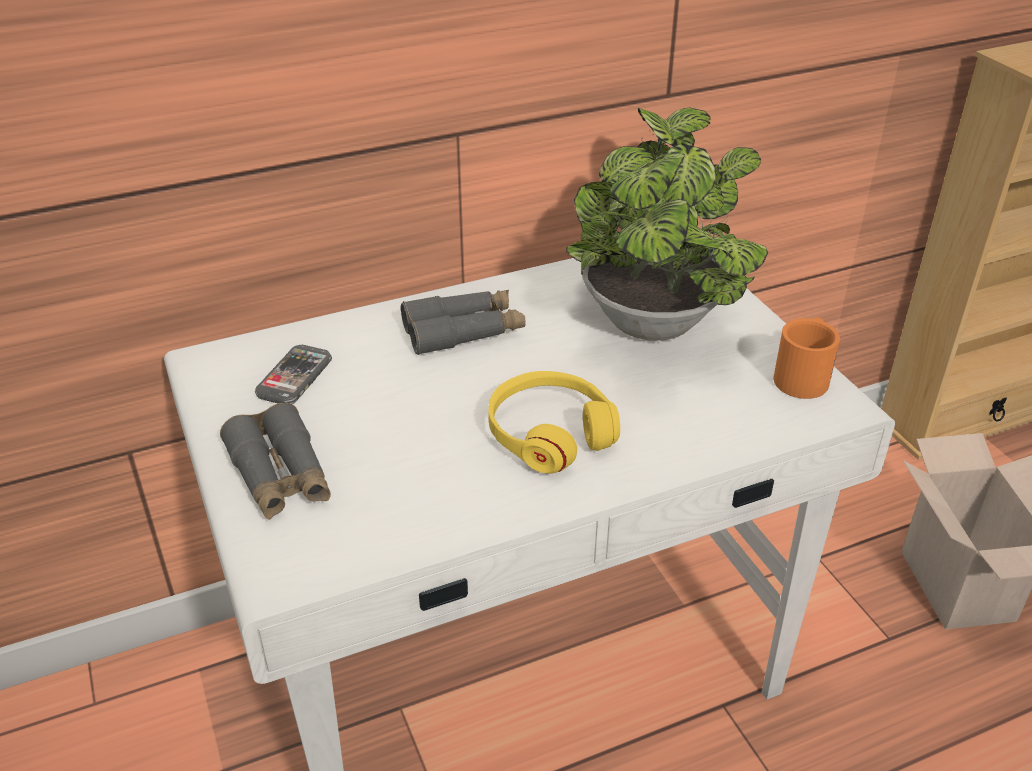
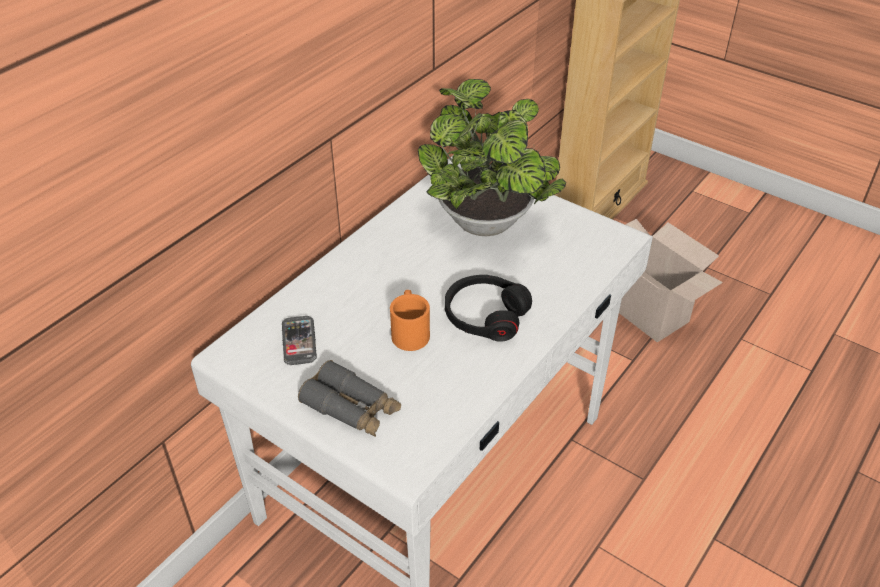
camera: 30 degrees left, 5 degrees up
(464, 331) = (379, 270): grey binoculars -> none
(549, 433) = (485, 316): yellow headphones -> black headphones
(803, 375) = (590, 226): orange mug -> orange mug (410, 330)

